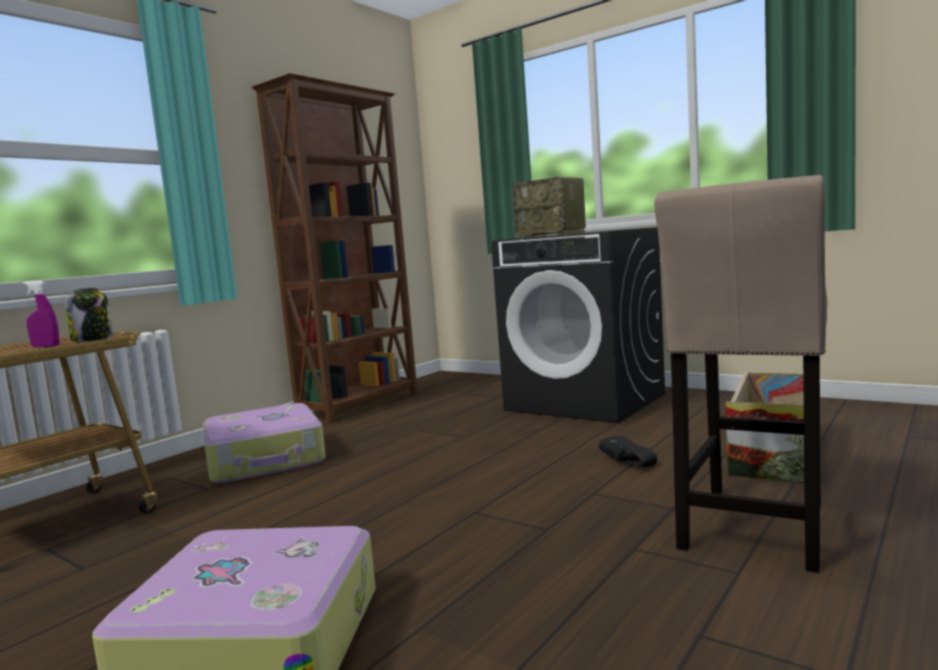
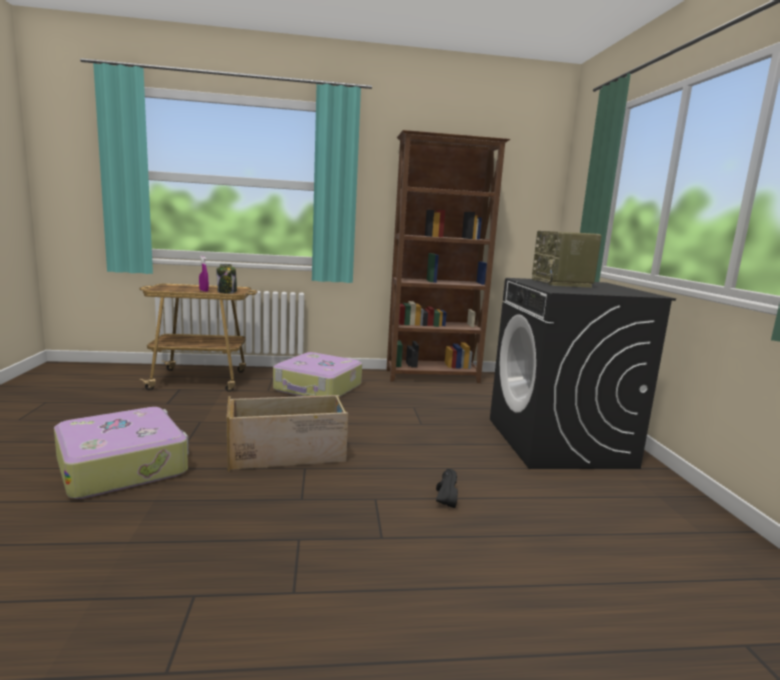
camera: 45 degrees right, 5 degrees up
(752, 530) = (373, 584): beige stool -> none
(775, 453) = (562, 562): crate -> crate (287, 454)

